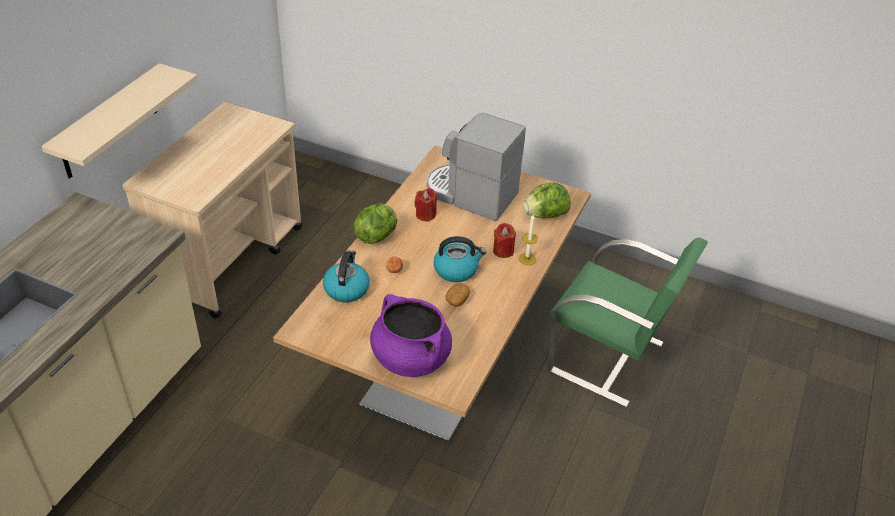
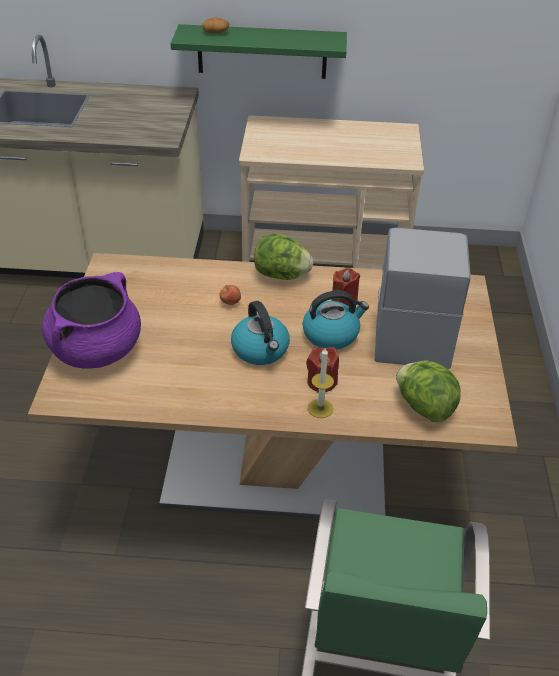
camera: 70 degrees right, 0 degrees up
(109, 122) = (262, 52): beige shelf -> green shelf
(346, 288) = (184, 277): kettle -> kettle (331, 334)
(457, 300) = (208, 363): potato -> potato (216, 32)

